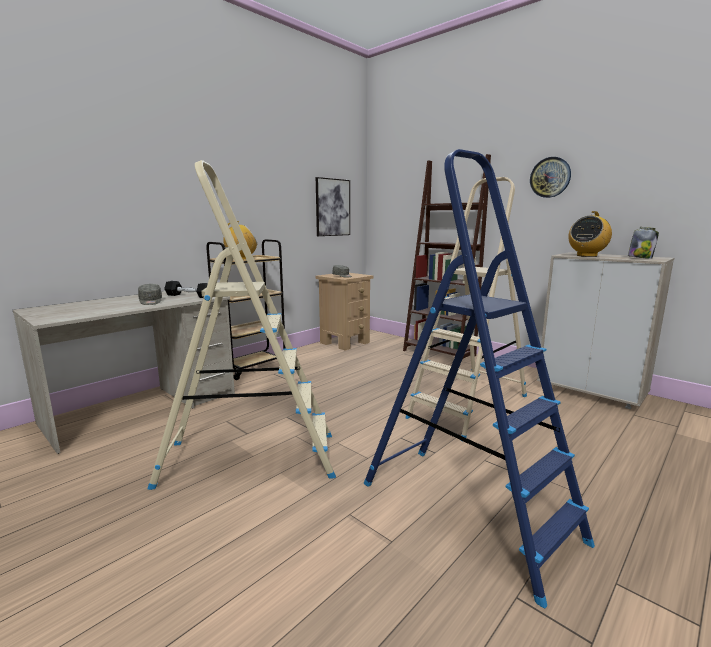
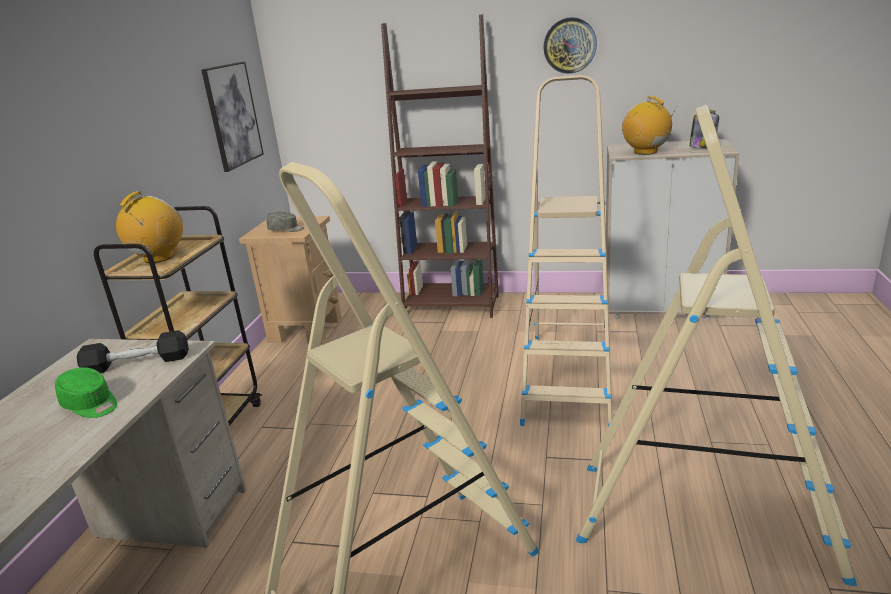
camera: 30 degrees left, 10 degrees up
(150, 302) = (91, 405): grey cap -> green cap
(468, 511) = (706, 519): blue step ladder -> beige step ladder
(586, 255) = (646, 152): radio -> radio turned 135 degrees clockwise

